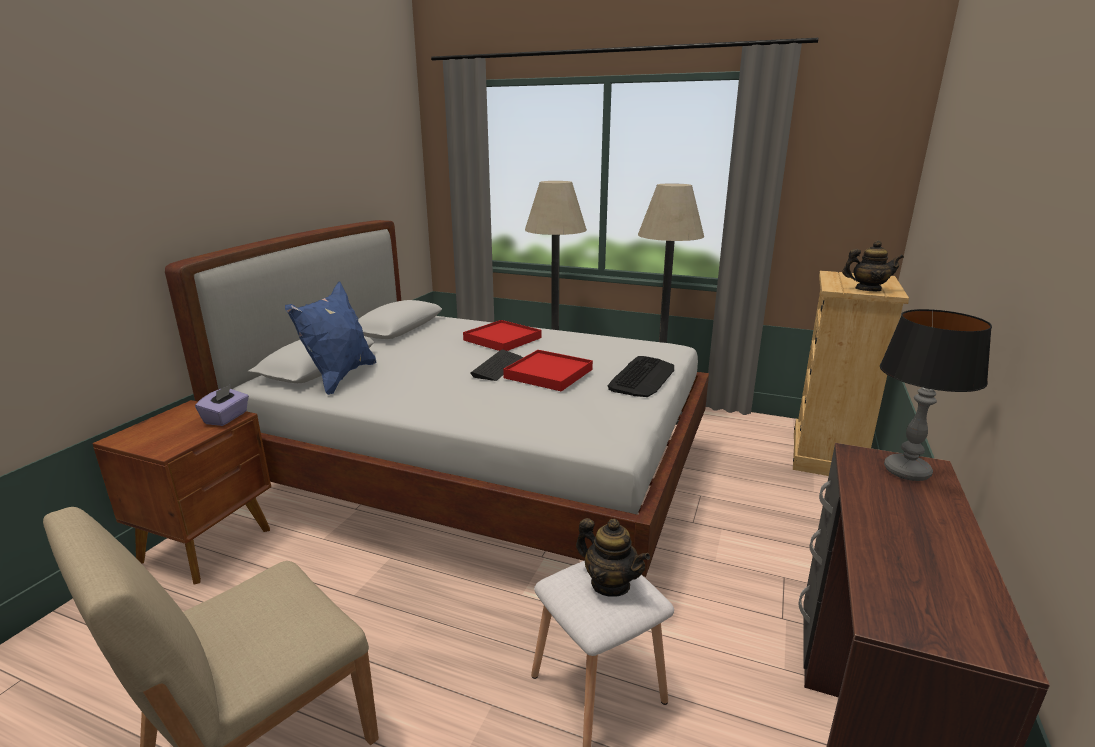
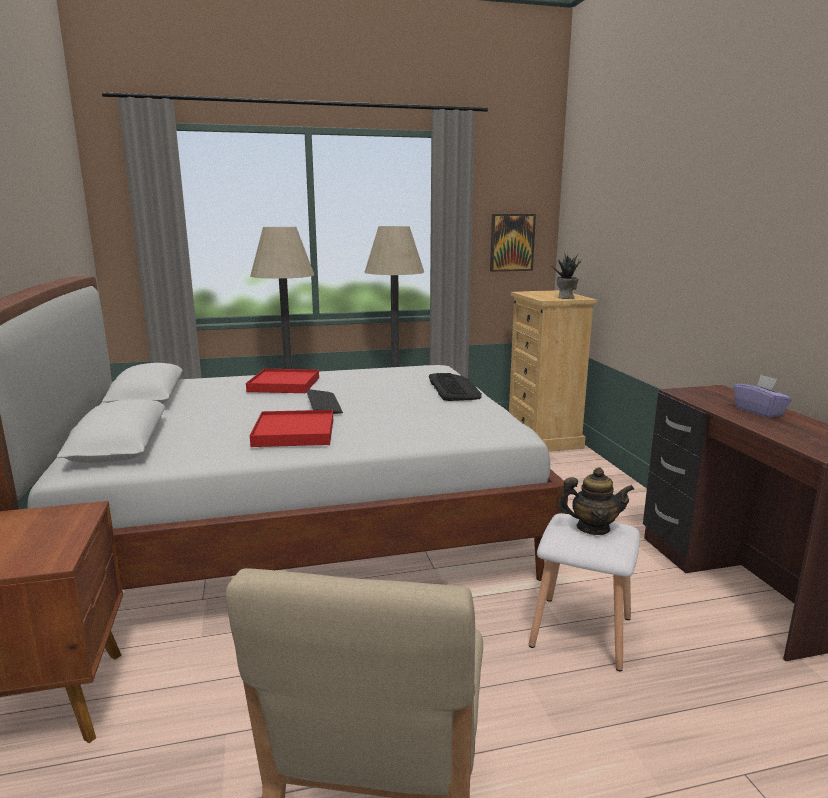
camera: 35 degrees left, 5 degrees down
(226, 418) = (75, 514): purple tissue box -> purple tissue box (759, 411)
(340, 377) = (169, 444): blue pillow -> none
(548, 374) = (380, 399): red tray -> red tray (294, 433)
(841, 208) = (512, 242): none -> picture
(867, 289) = (565, 298): teapot -> potted plant
(907, 471) = (715, 393): table lamp -> none

